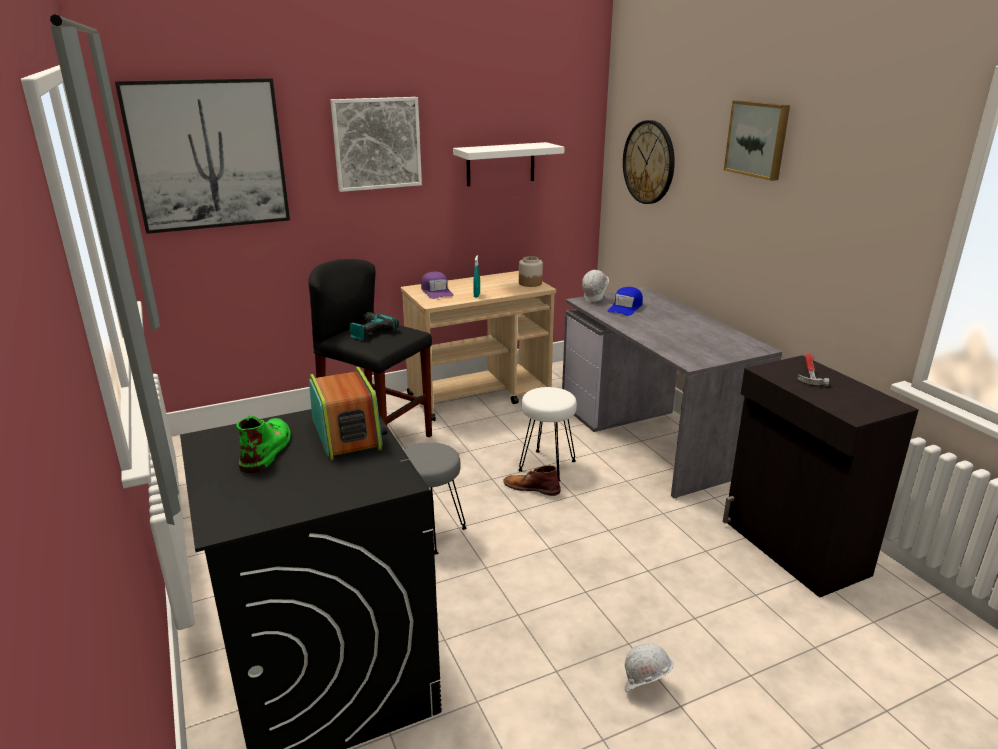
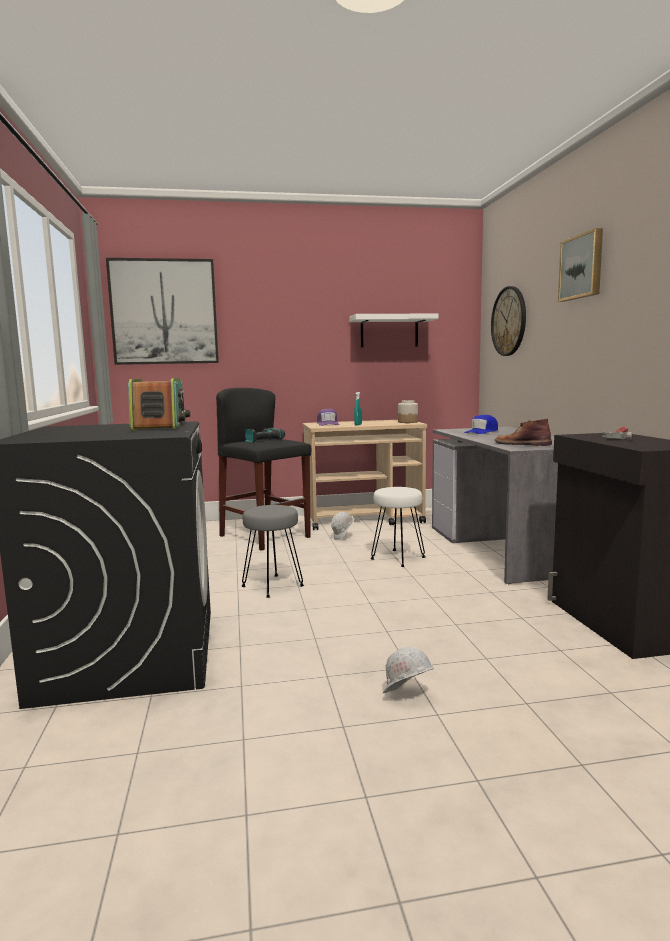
camera: 15 degrees right, 15 degrees down
(266, 448) = (93, 428): green boot -> none
(377, 143) = (289, 310): picture -> none
(531, 487) = (376, 568): brown boot -> brown boot (522, 444)
(595, 300) = (458, 429): white hard hat -> white hard hat (343, 538)

